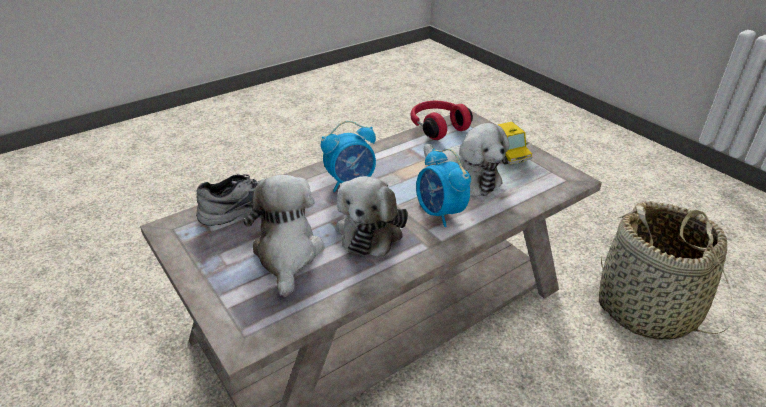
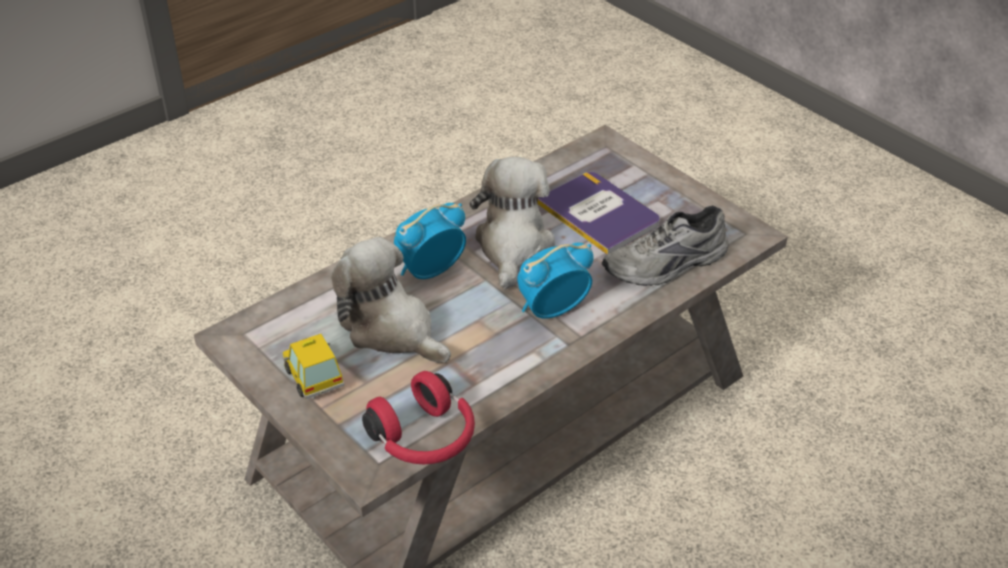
camera: 175 degrees right, 5 degrees up
(287, 254) = (599, 213): plush toy -> book
(440, 213) = (429, 271): alarm clock -> alarm clock turned 90 degrees counterclockwise
(647, 309) = (130, 456): basket -> none

